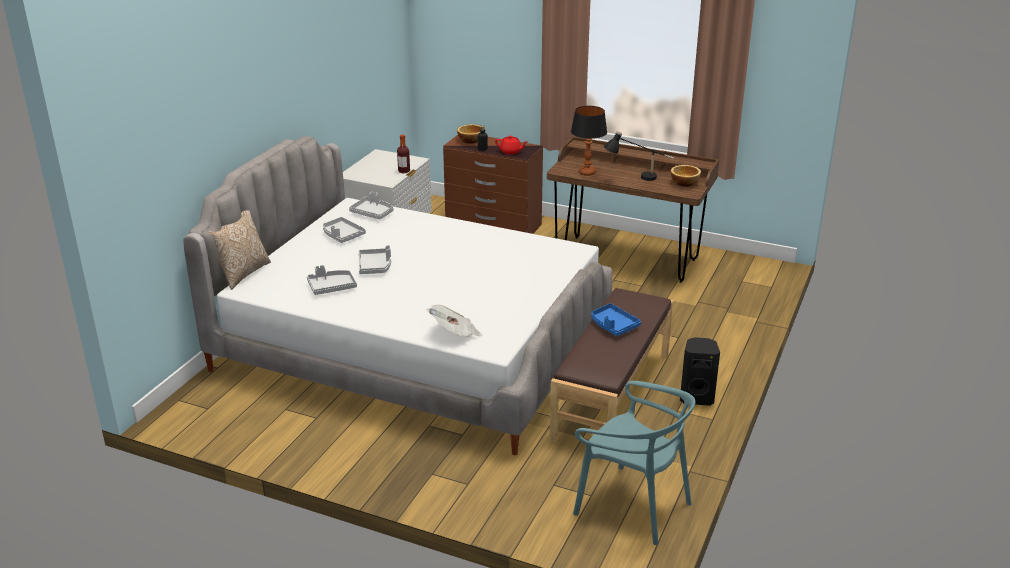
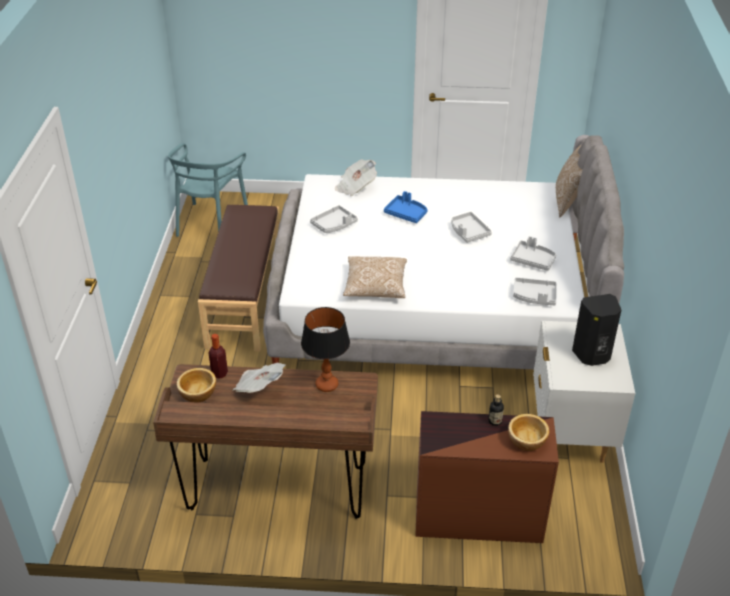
camera: 160 degrees right, 10 degrees up
(331, 287) = (483, 205): grey tray -> grey tray (334, 225)
(404, 171) = (555, 353): bottle -> bottle (219, 373)
(503, 242) = (375, 286): none -> pillow
(511, 152) = (453, 424): red teapot -> none
(613, 326) = (244, 253): blue tray -> blue tray (406, 214)
(633, 506) = (210, 223): turquoise chair -> turquoise chair turned 90 degrees counterclockwise
(637, 178) = (259, 387): black table lamp -> newspaper
(696, 397) = (174, 311): black speaker -> black speaker (592, 355)

